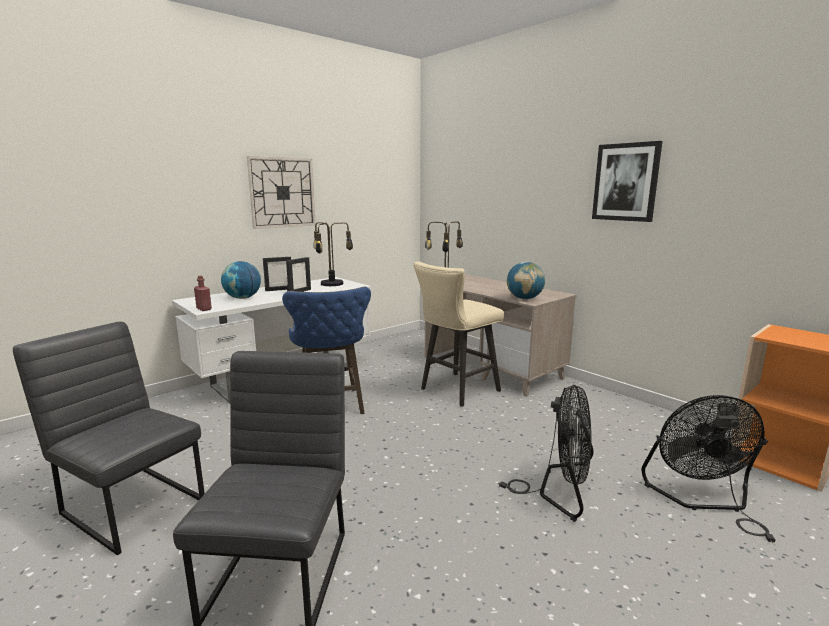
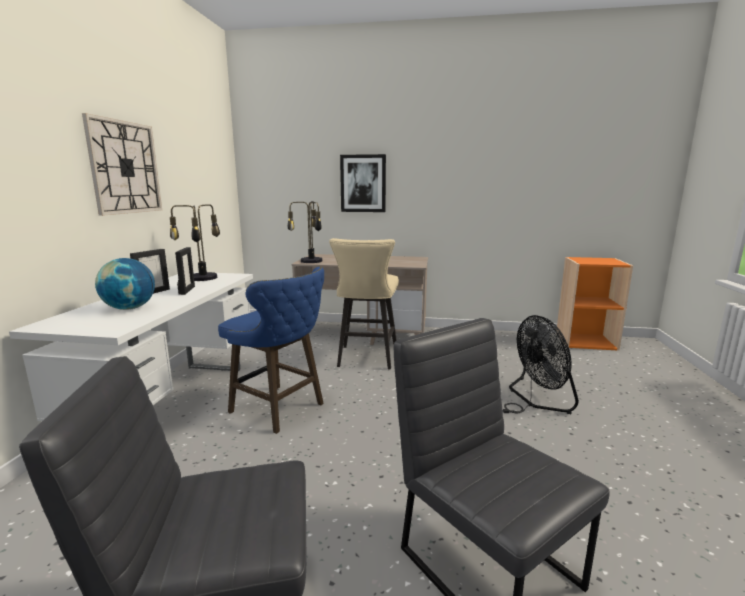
camera: 40 degrees left, 0 degrees up
(204, 309) = (109, 329): red bottle -> none
(524, 298) = (406, 264): globe -> none
(625, 182) = (461, 164): picture -> picture (363, 183)
(710, 500) = (596, 373): black fan -> none

